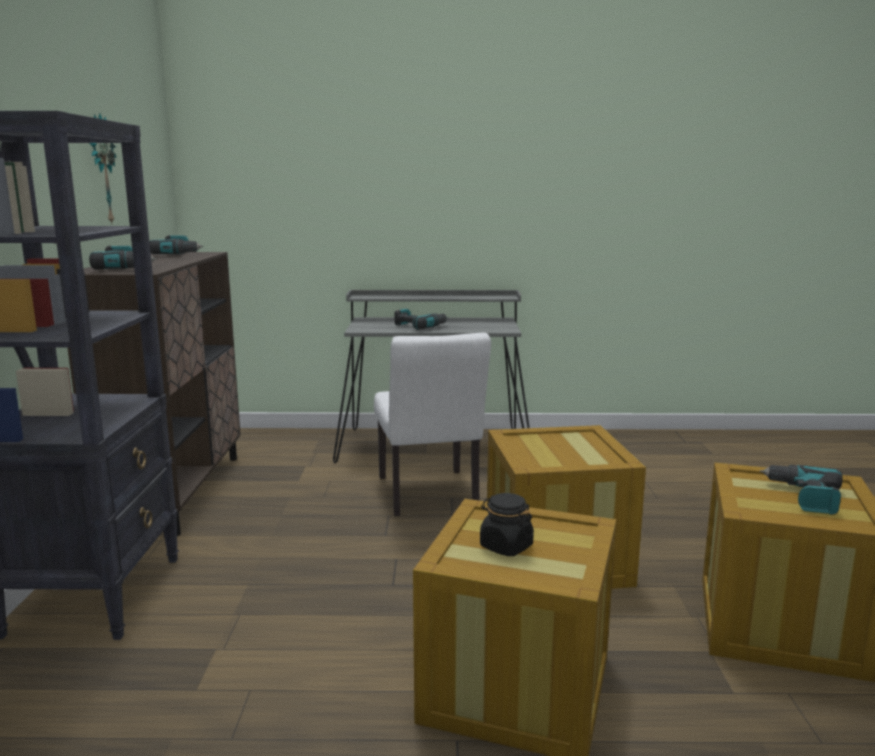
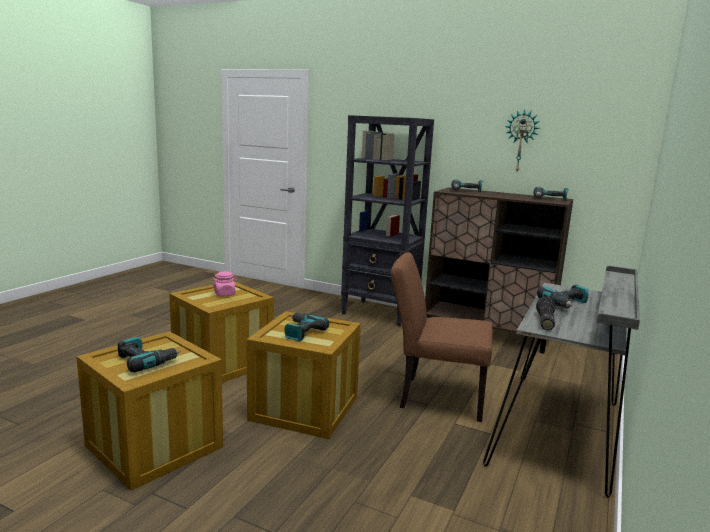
camera: 115 degrees right, 0 degrees up
(429, 496) = (434, 397): white chair -> brown chair
(484, 329) = (544, 321): none -> flashlight
(506, 546) = (225, 294): black jar -> pink jar
(567, 451) = (301, 332): none -> power drill

